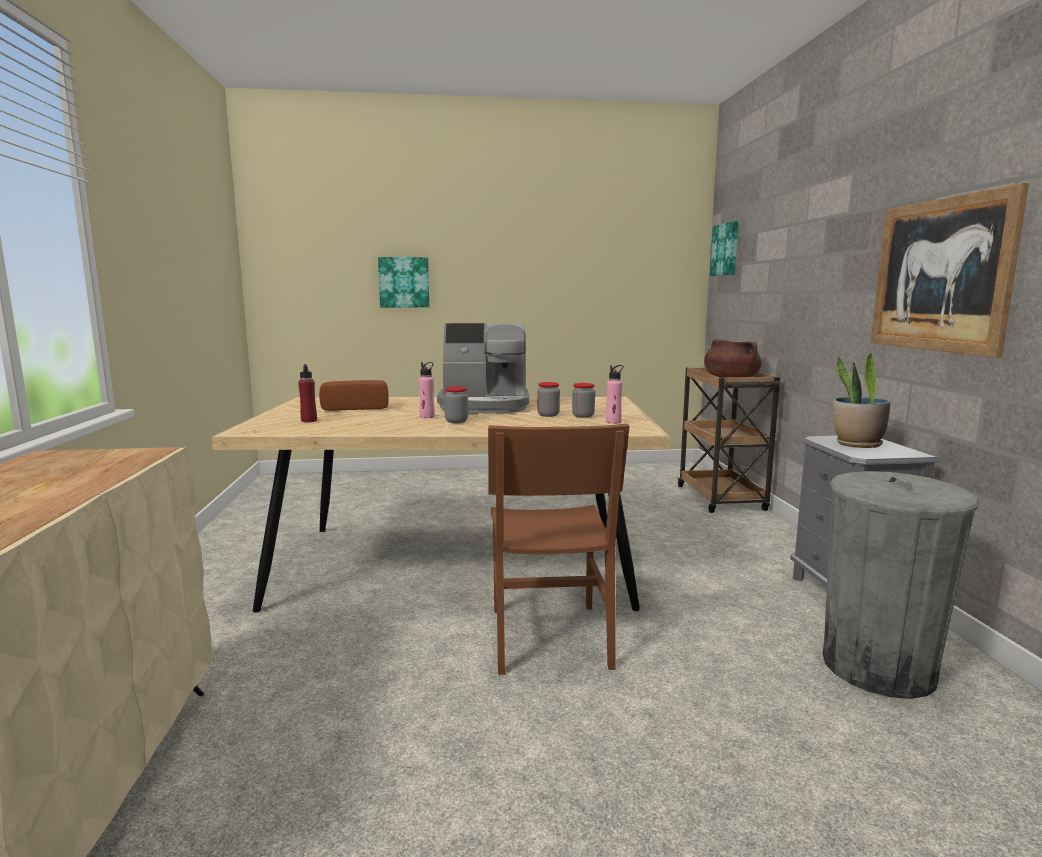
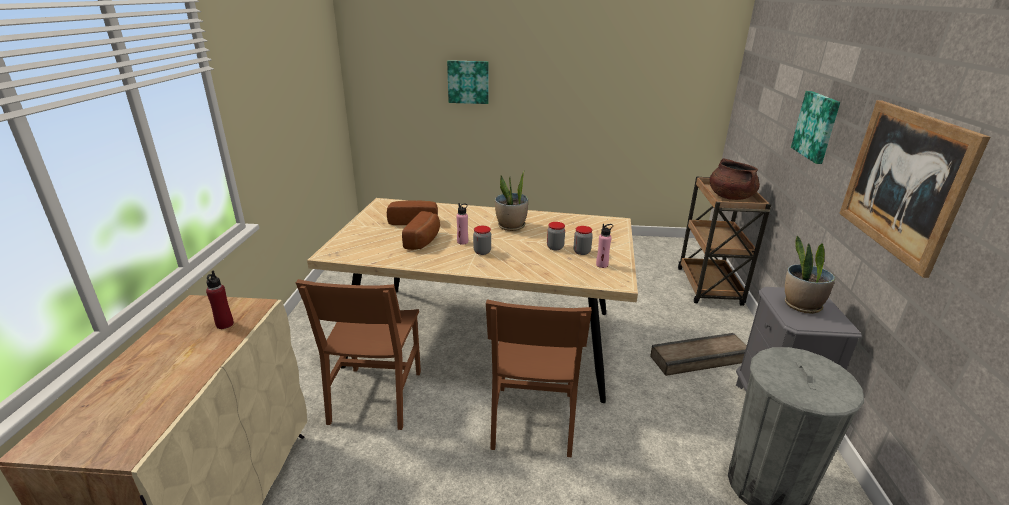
camera: 10 degrees right, 15 degrees up
(309, 421) = (376, 241): red bottle -> red bottle (224, 324)
(313, 636) = (376, 396): none -> brown chair
(375, 418) = (424, 240): none -> bread
(485, 406) = (511, 226): coffee machine -> potted plant
(726, 249) = (753, 66): picture -> picture (817, 126)
(740, 560) = (700, 359): none -> crate

